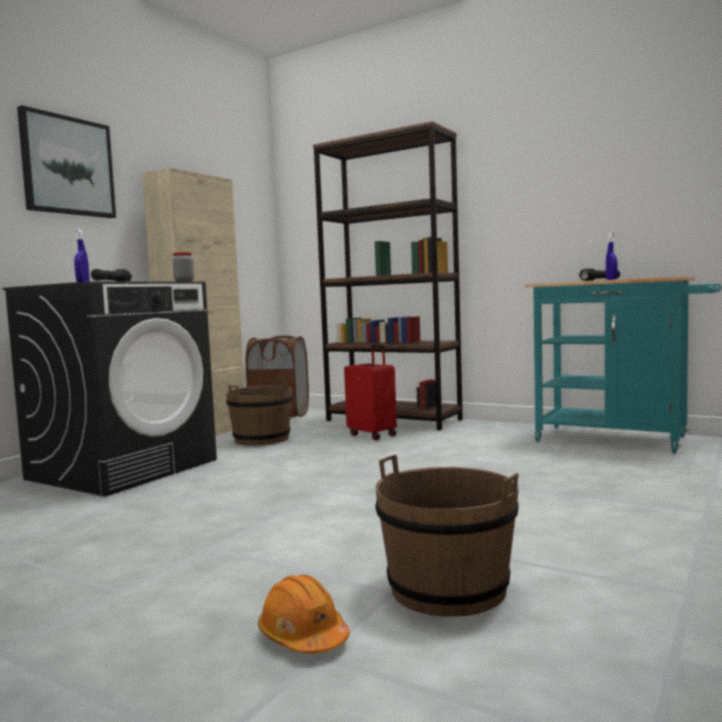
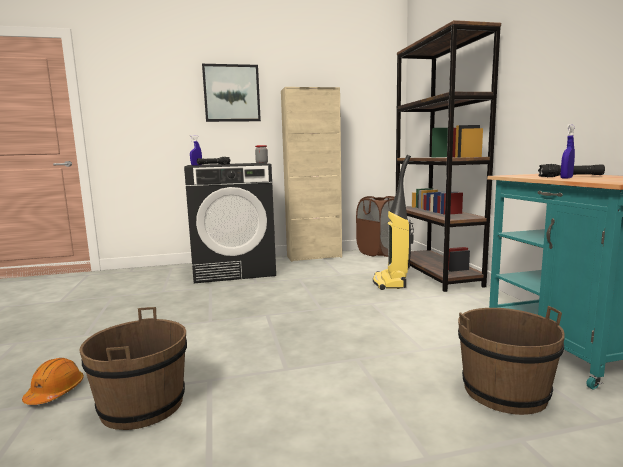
camera: 45 degrees right, 5 degrees up
(262, 439) = (327, 268): brown bucket -> brown bucket (505, 392)
(373, 435) = (391, 282): red suitcase -> vacuum cleaner

